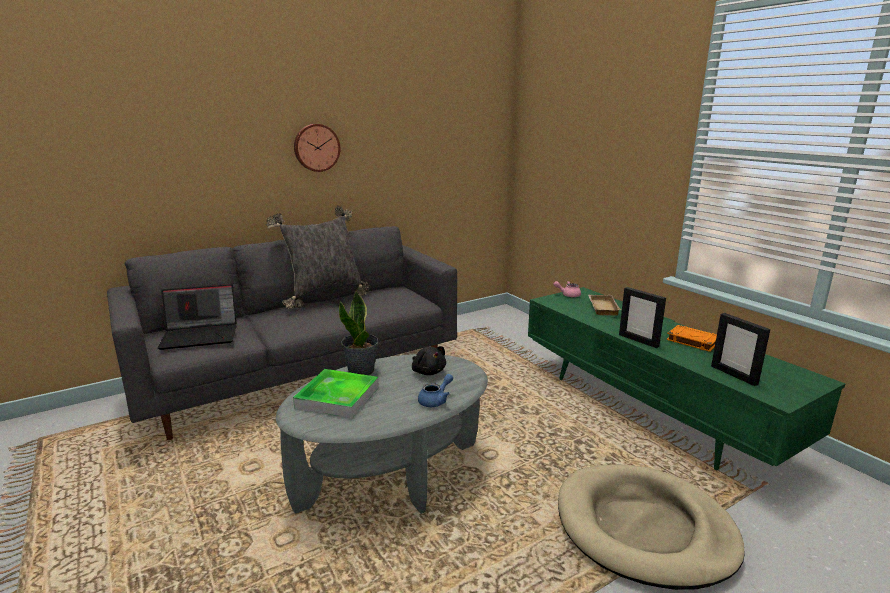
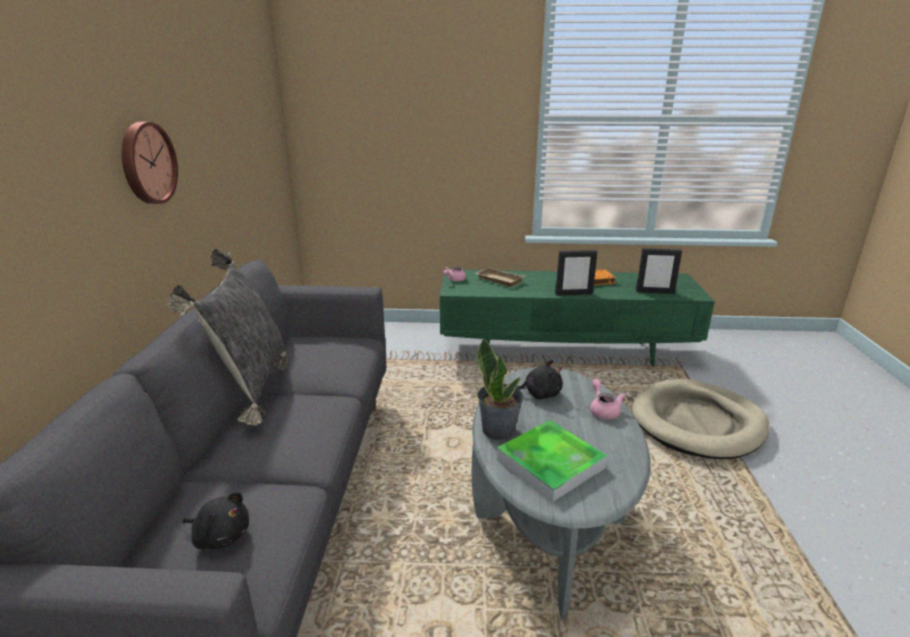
camera: 55 degrees left, 5 degrees up
(201, 335) = (220, 535): laptop -> black plush toy
(436, 400) = (603, 410): blue teapot -> pink teapot

